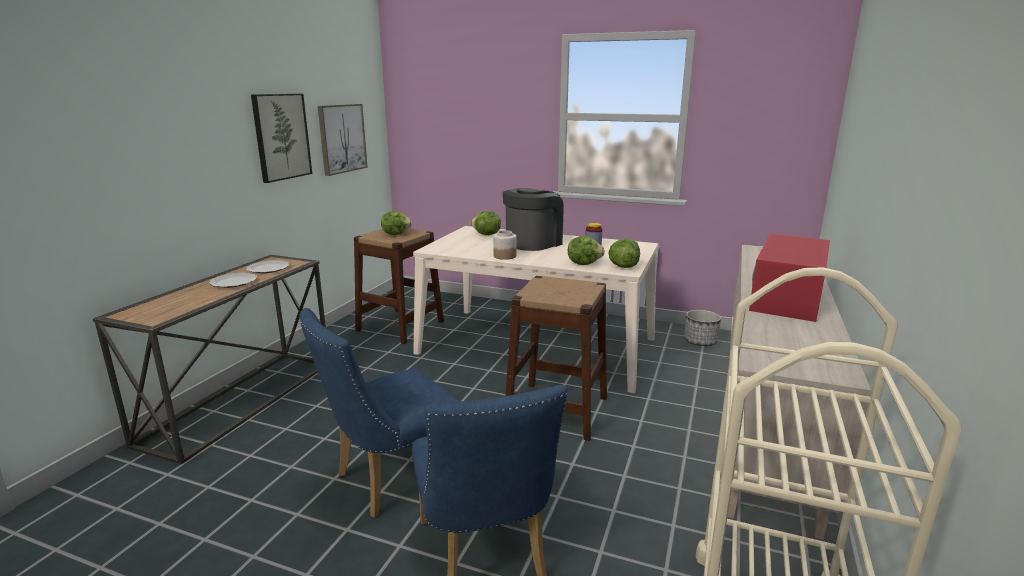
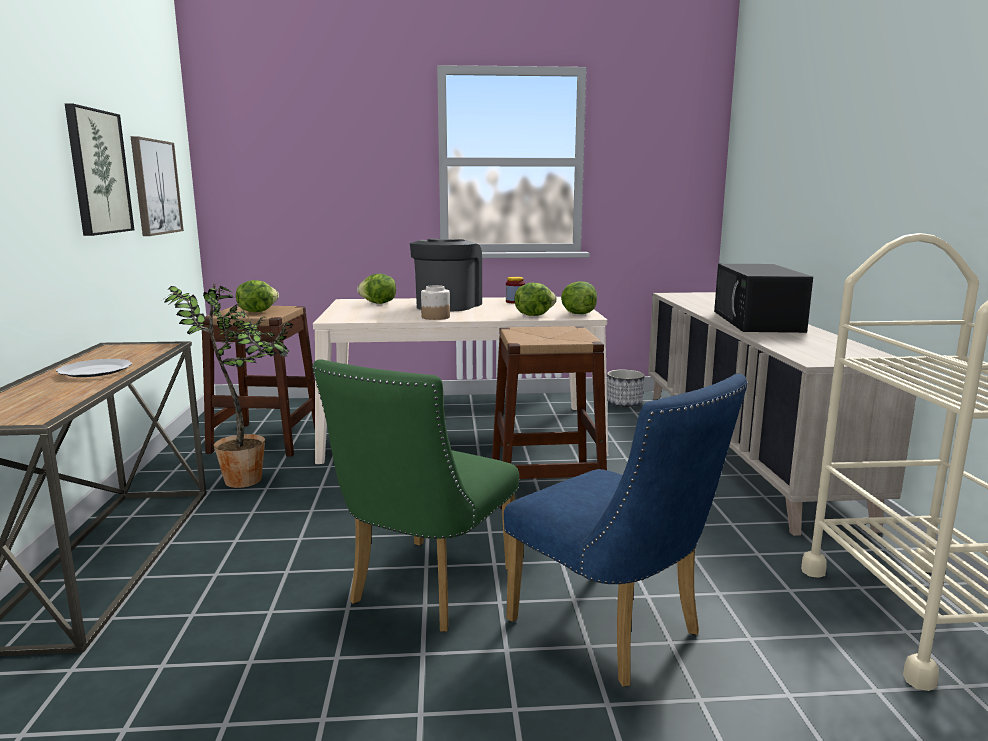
camera: 25 degrees left, 5 degrees down
(268, 269) = (125, 355): plate -> none
(362, 358) = (249, 480): none -> potted plant
(390, 479) = (424, 590): blue chair -> green chair
(787, 298) = (758, 321): red microwave -> black microwave

